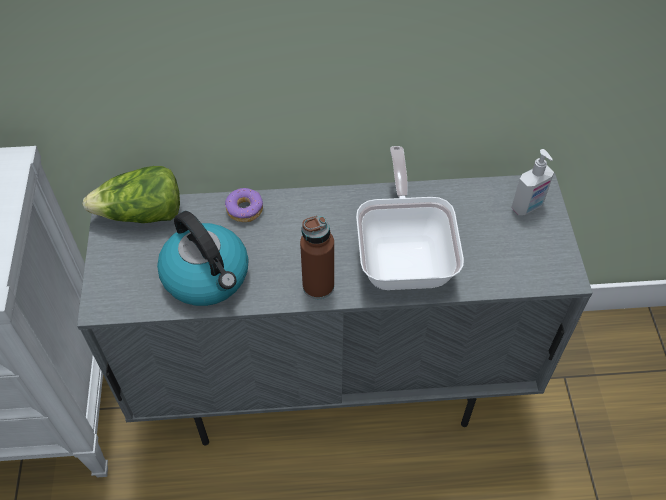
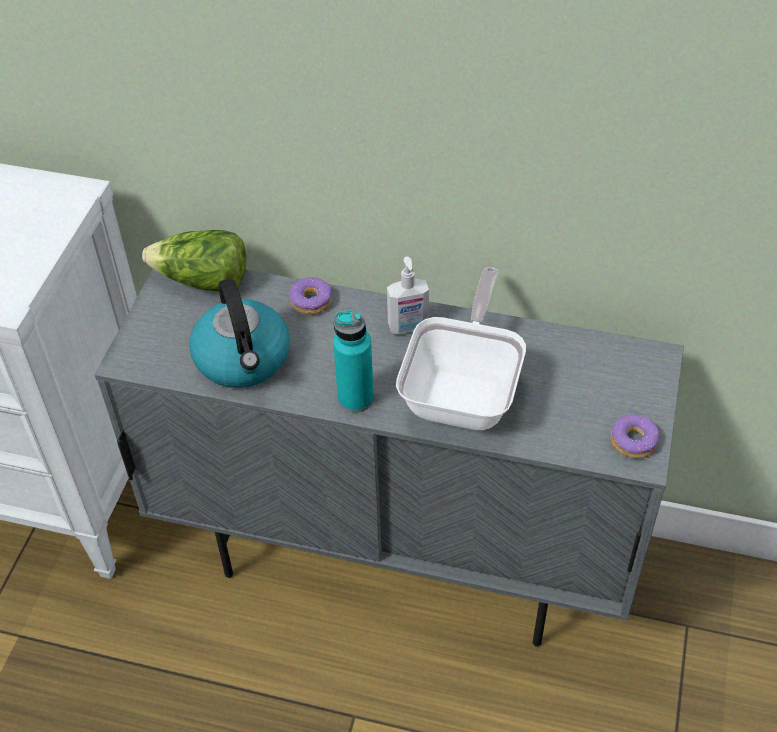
camera: 20 degrees right, 5 degrees down
(318, 286) = (355, 398): brown bottle -> turquoise bottle
(528, 207) = (632, 374): soap dispenser -> soap dispenser (408, 327)
(553, 263) = (634, 441): none -> donut

